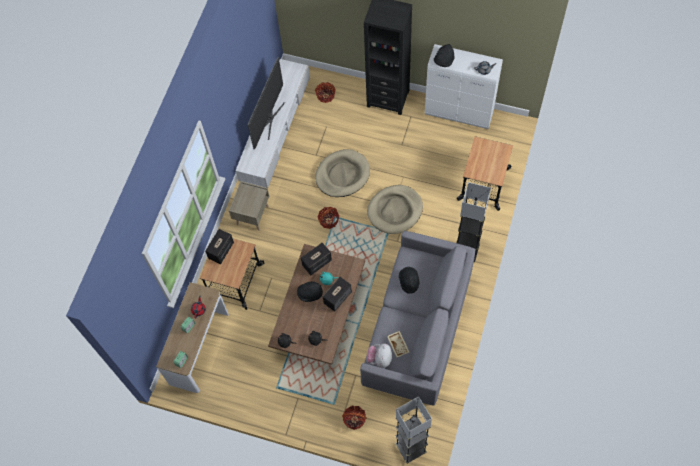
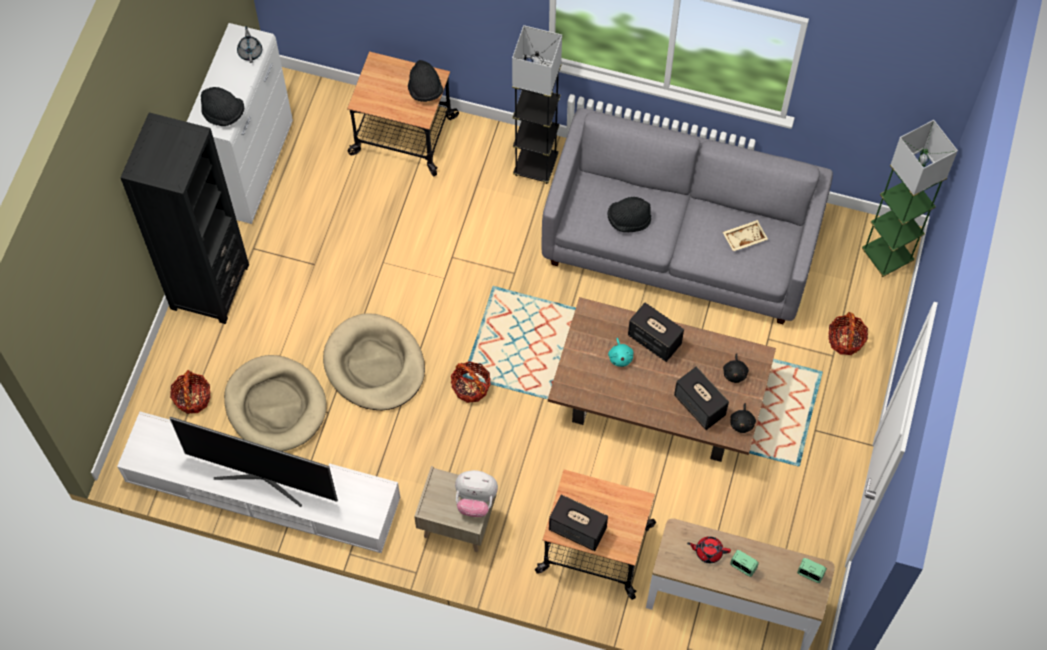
camera: 95 degrees left, 0 degrees up
(310, 294) = (648, 385): black hat -> black hat (425, 90)
(316, 263) = (587, 375): speaker -> speaker (700, 406)
(379, 359) = (770, 266): plush toy -> plush toy (475, 500)
(395, 210) = (453, 276): beige dog bed -> beige dog bed (275, 405)
(410, 448) = (887, 256): grey floor lamp -> green floor lamp

